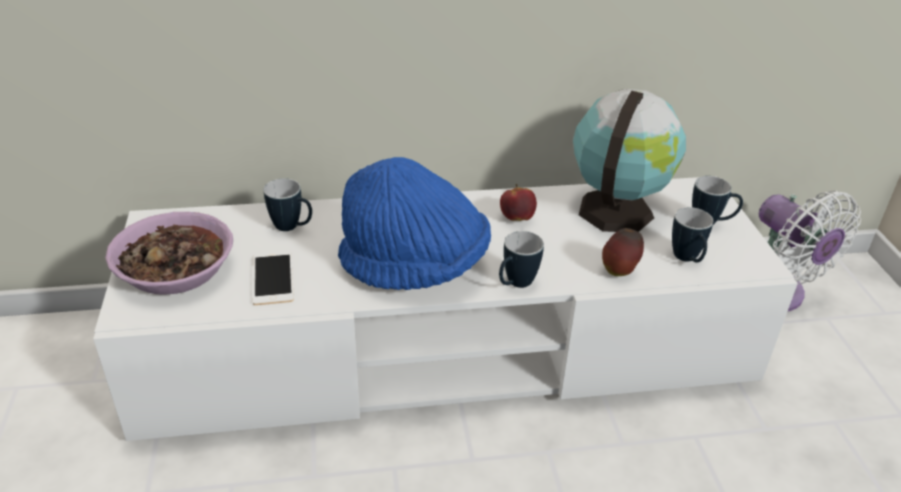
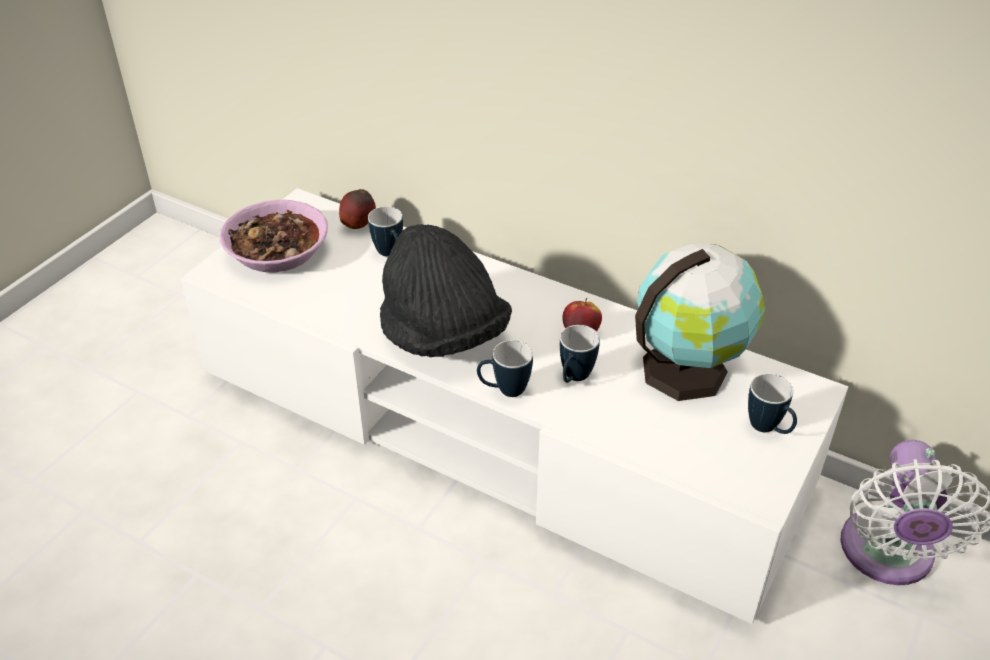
camera: 40 degrees right, 5 degrees up
(273, 278) = (332, 290): phone -> none
(414, 267) = (442, 334): blue hat -> black hat
(619, 271) = (611, 427): apple -> apple (359, 226)
(687, 260) = (692, 451): mug -> mug (574, 379)

